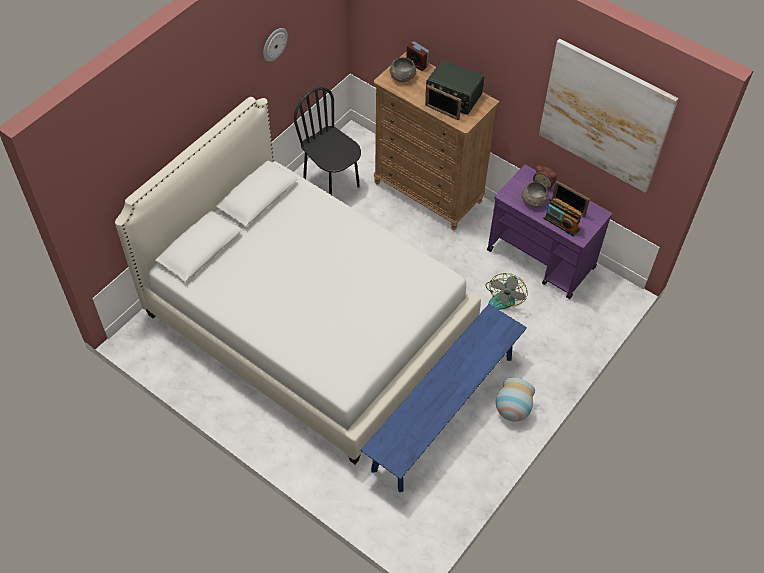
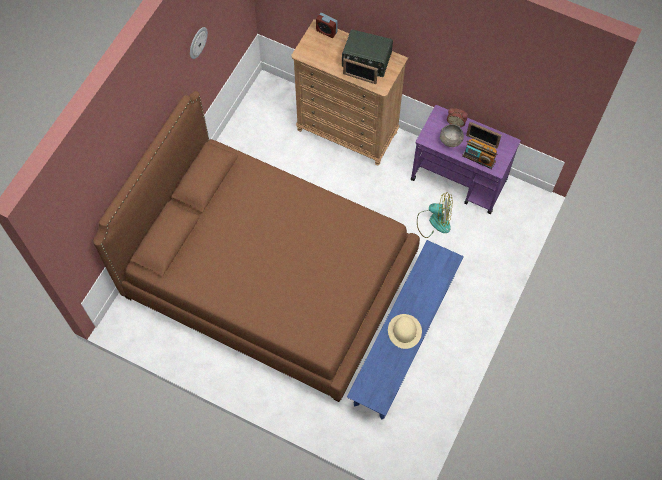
camera: 10 degrees left, 10 degrees up
(309, 321) = (269, 276): white bed -> brown bed
(332, 184) = (259, 138): black chair -> none
(402, 77) = (316, 47): grey bowl -> none
(442, 393) = (404, 331): none -> beige hat
(504, 296) = (434, 221): fan -> fan turned 90 degrees counterclockwise
(512, 410) = (461, 327): vase -> none
(604, 116) = (508, 67): picture -> none

